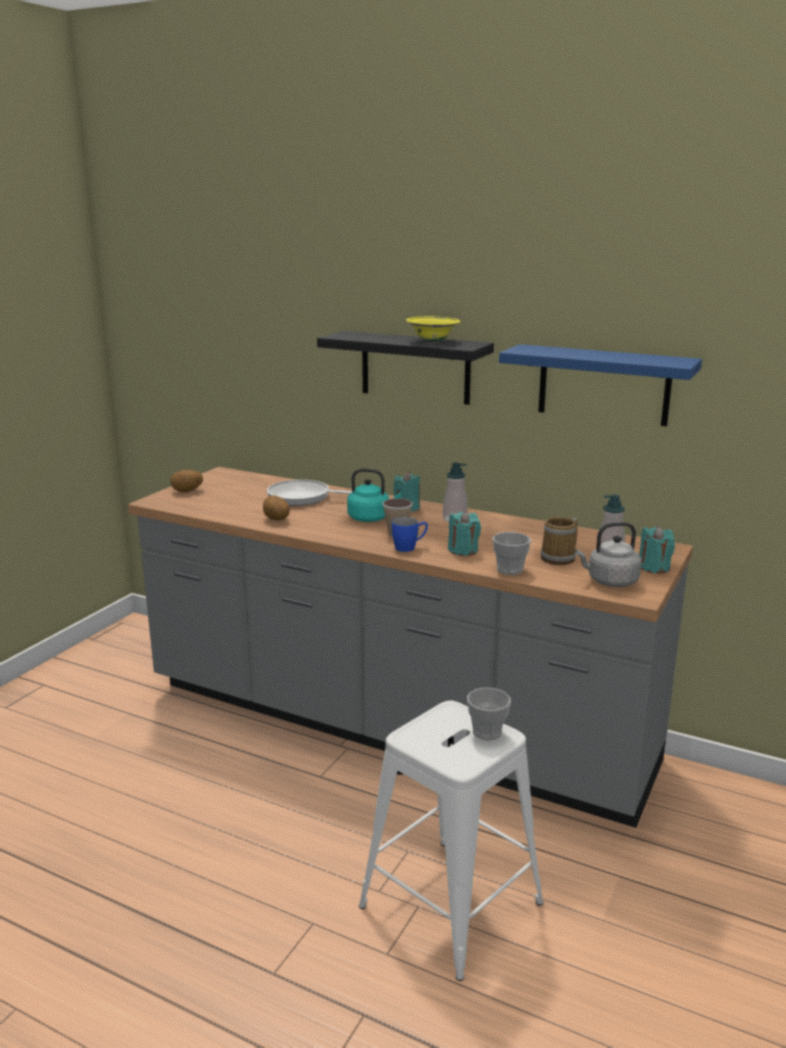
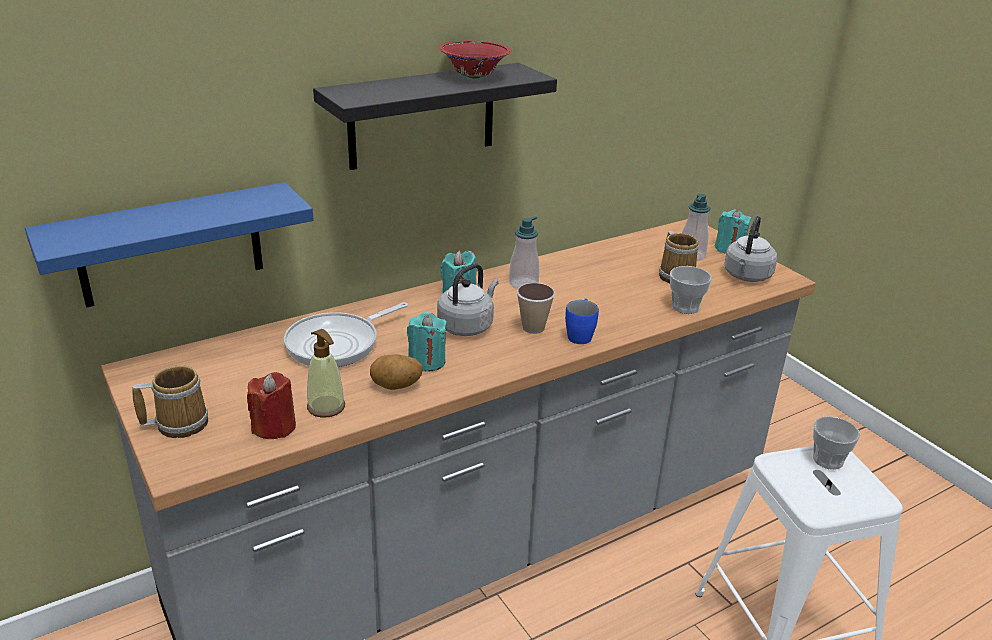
camera: 60 degrees left, 10 degrees up
(187, 491) = (179, 423): potato -> mug
(205, 507) = (274, 427): none -> red candle
(236, 511) = (326, 407): none -> soap dispenser
(371, 518) = (467, 326): turquoise kettle -> grey kettle
(432, 341) = (474, 77): yellow bowl -> red bowl
(463, 550) = (615, 310): turquoise candle -> turquoise candle (427, 361)
(603, 385) = (625, 85): blue shelf -> blue shelf (171, 245)

